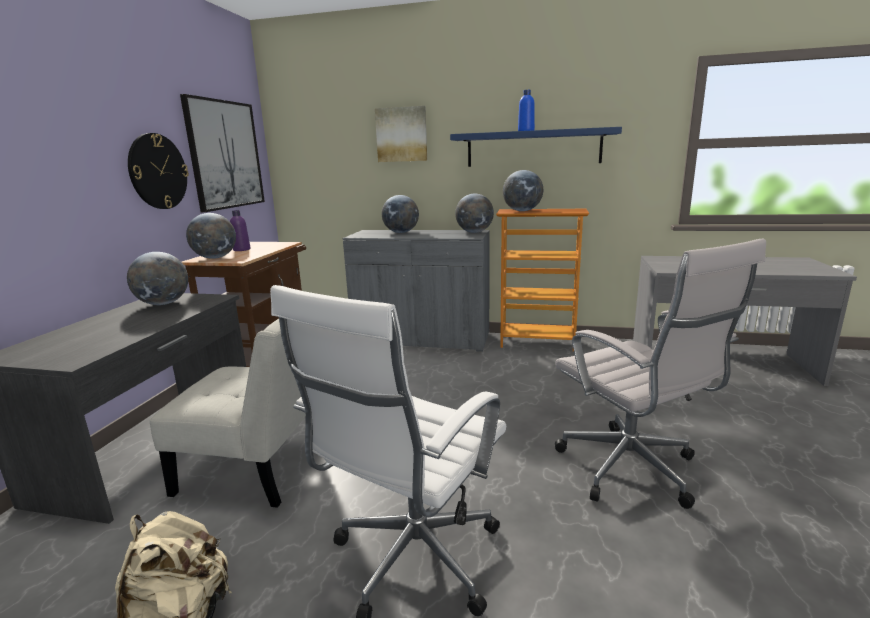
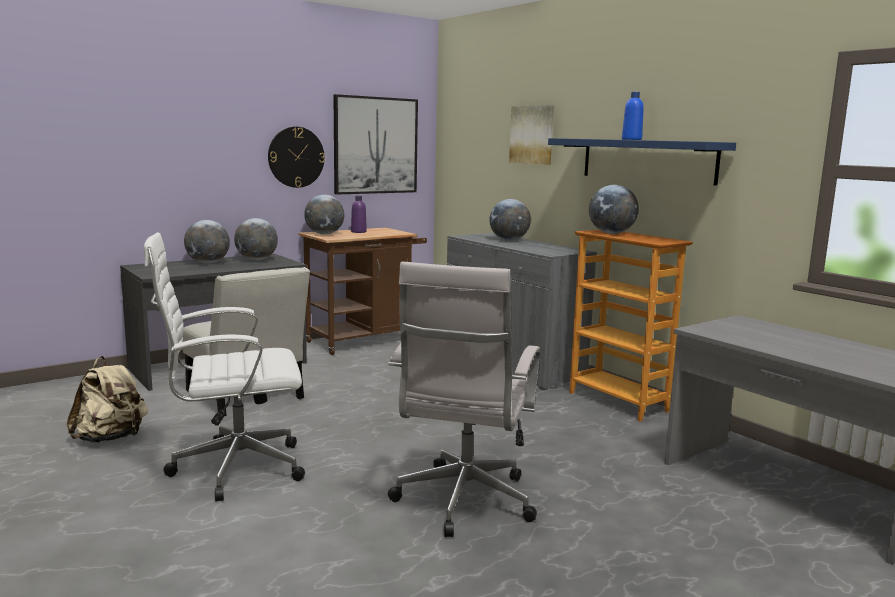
camera: 40 degrees right, 5 degrees down
(474, 232) = (570, 251): globe -> globe (208, 263)

